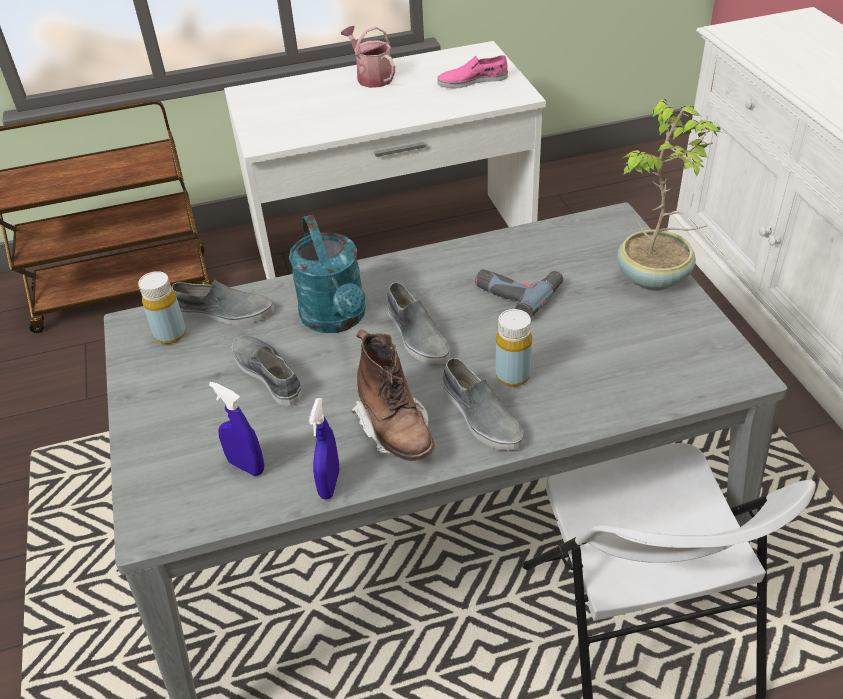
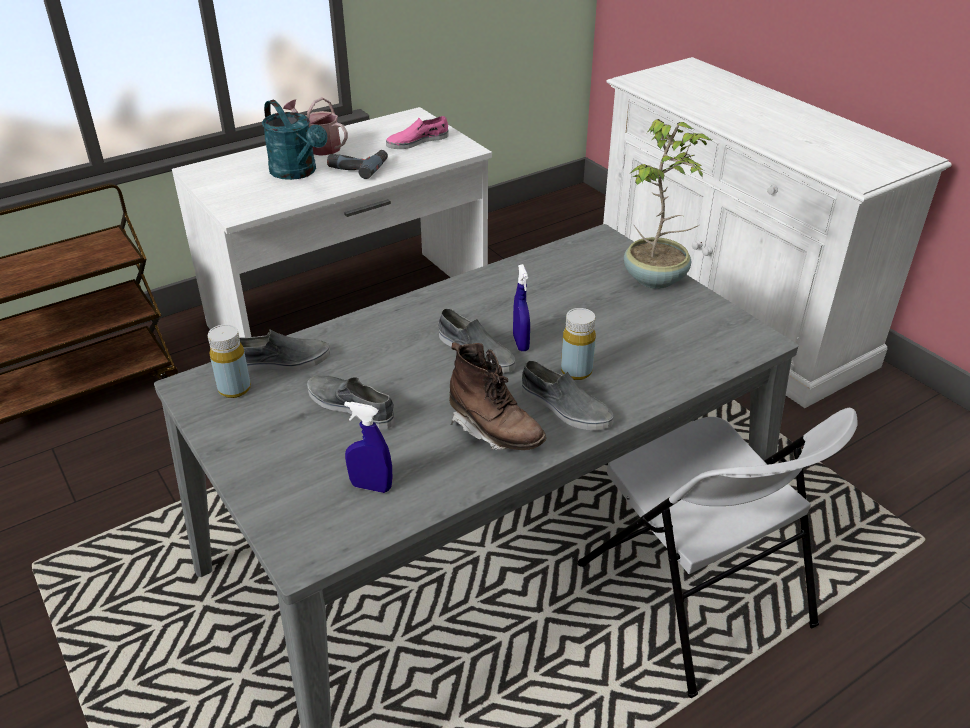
camera: 20 degrees left, 5 degrees down
(329, 484) = (458, 486): blue spray bottle -> blue spray bottle (520, 343)
(337, 319) = (394, 351): turquoise watering can -> turquoise watering can (298, 172)
(518, 291) = (547, 304): power drill -> power drill (358, 166)

